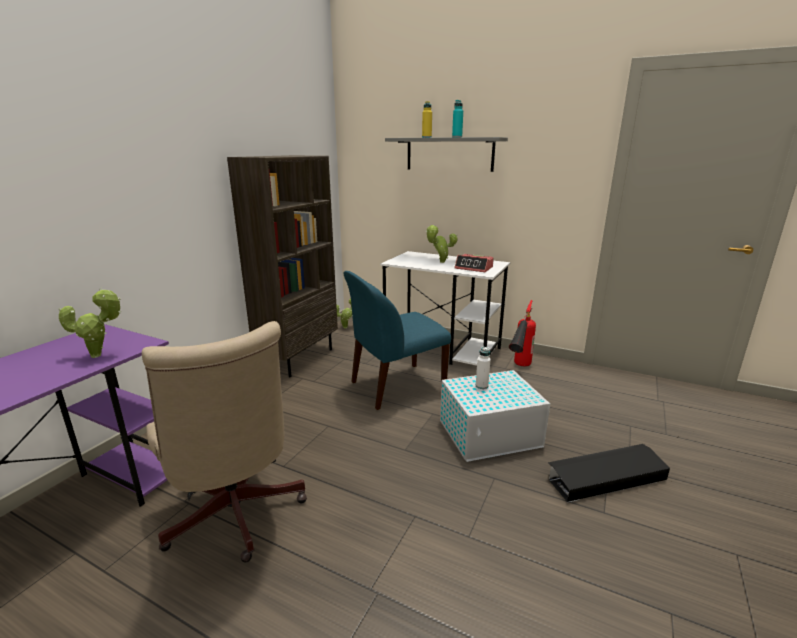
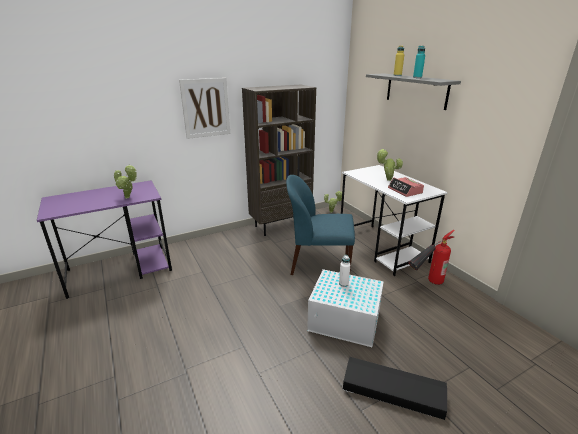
camera: 35 degrees right, 5 degrees up
(178, 189) = (206, 108): none -> picture
(235, 517) = (167, 302): beige office chair -> none

